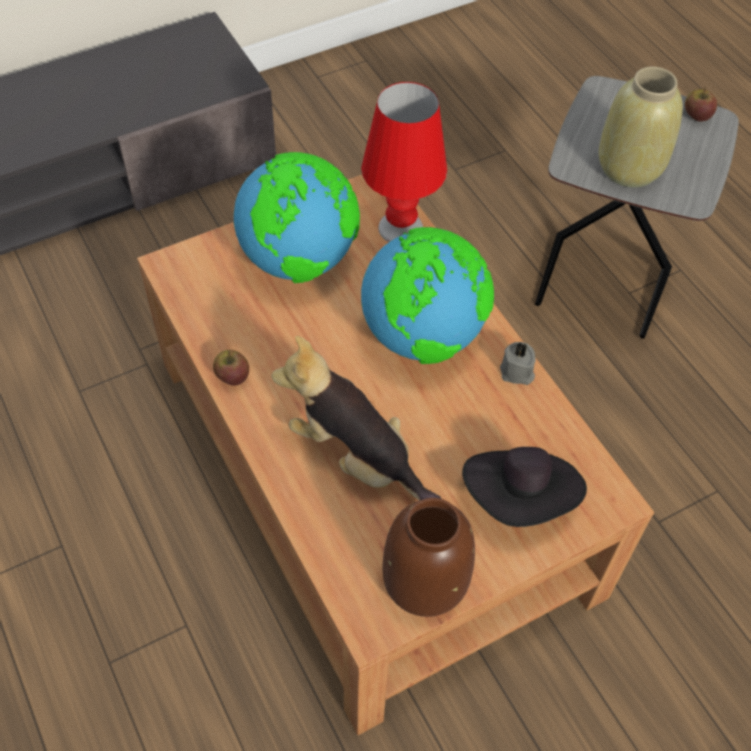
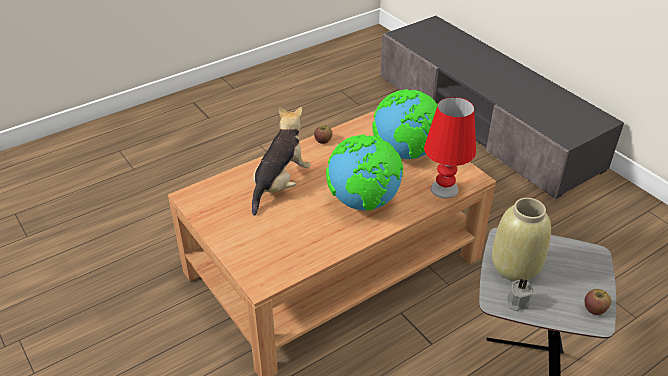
camera: 85 degrees right, 15 degrees down
(425, 584) = (208, 212): brown vase -> none
(517, 373) = (345, 242): grey candle -> grey candle (517, 302)
(520, 497) = (260, 245): black hat -> none

